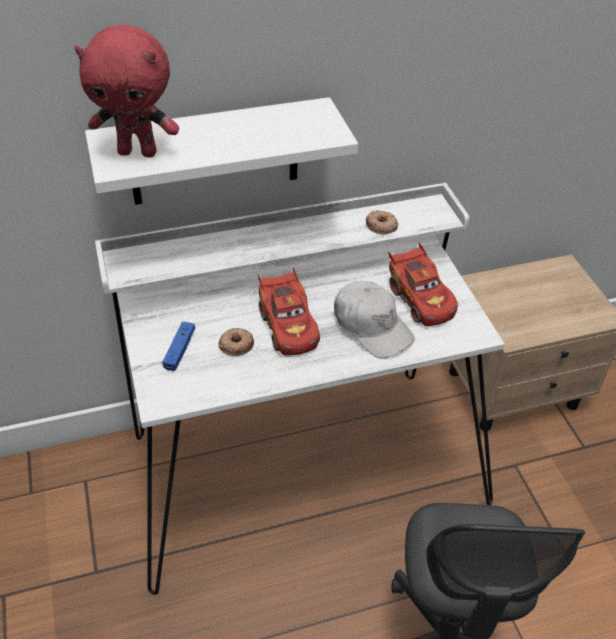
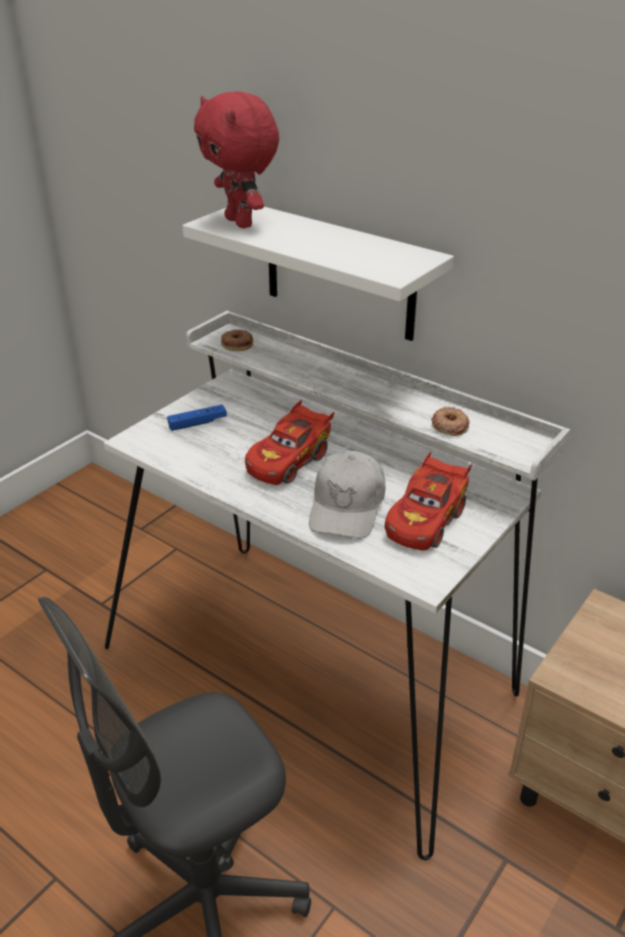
camera: 55 degrees right, 10 degrees down
(236, 344) = (235, 445): donut -> donut (237, 344)

